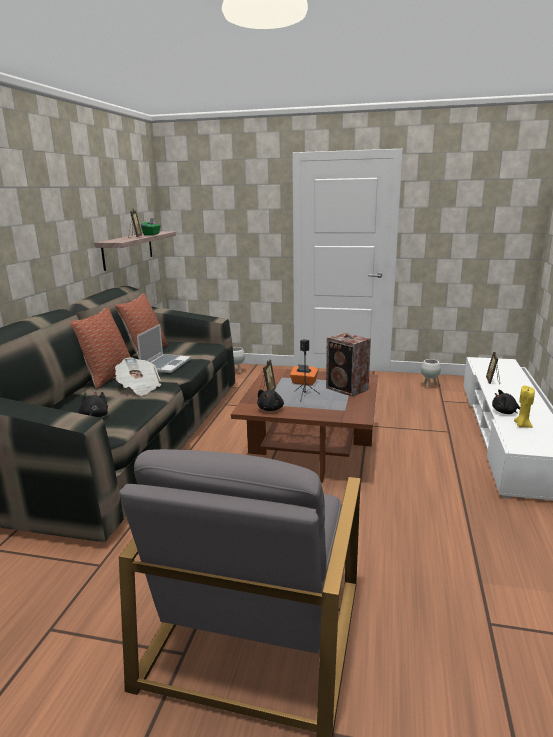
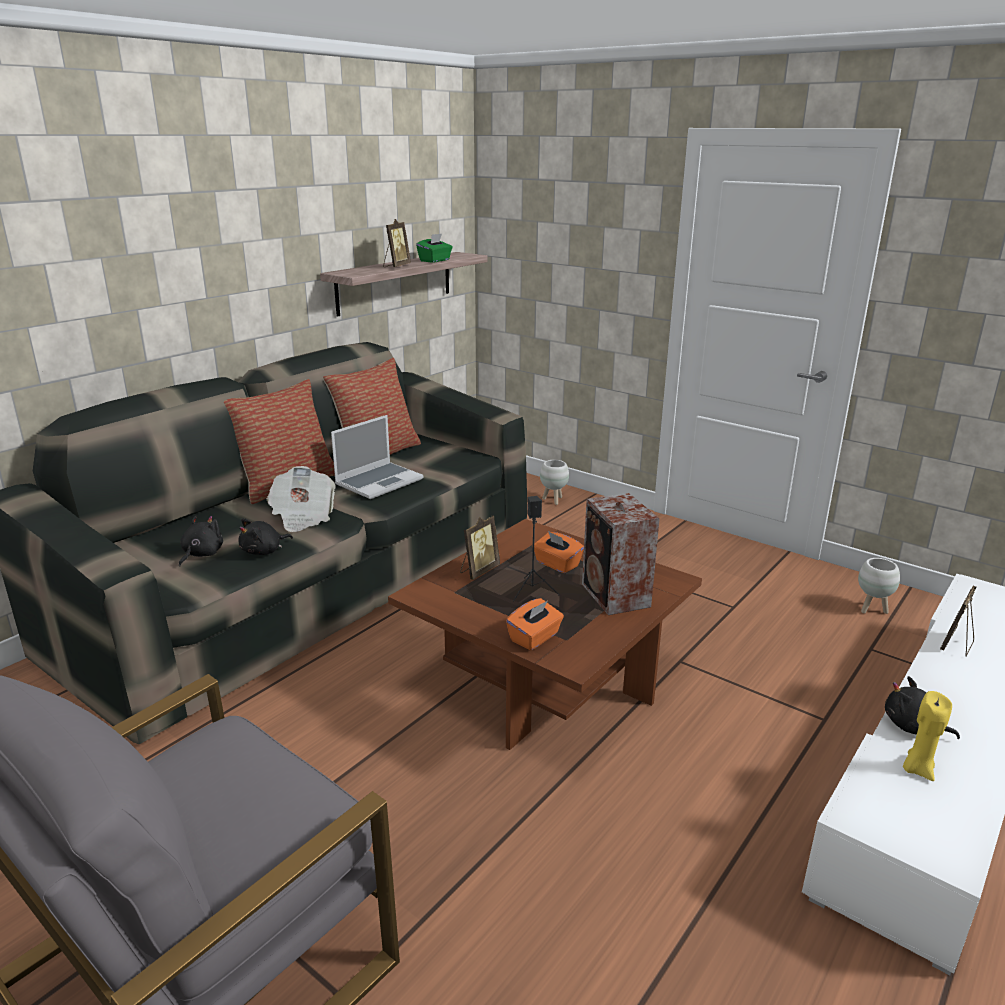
camera: 25 degrees right, 5 degrees up
(271, 409) = (454, 604): black plush toy -> black plush toy (264, 551)
(329, 413) = (535, 638): none -> orange tissue box

